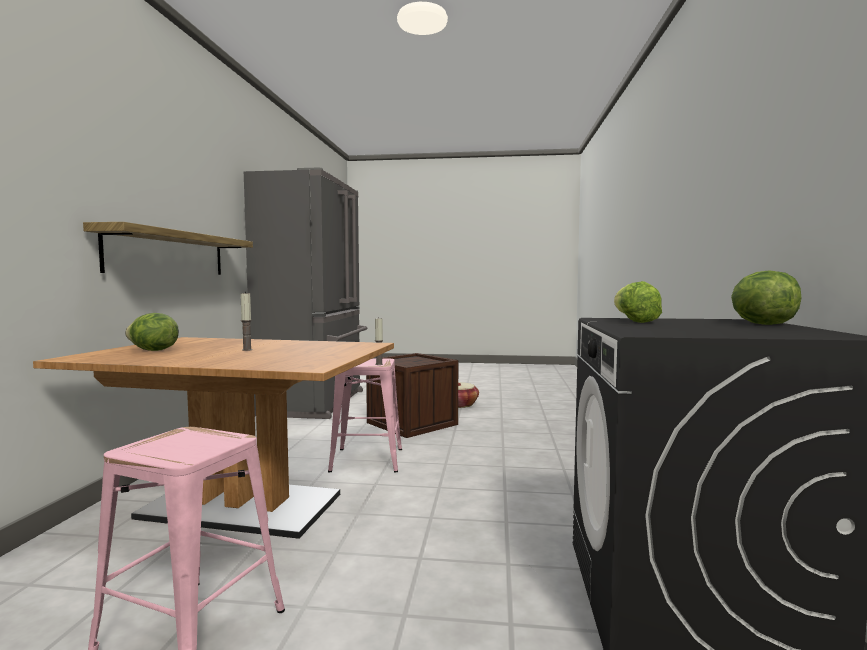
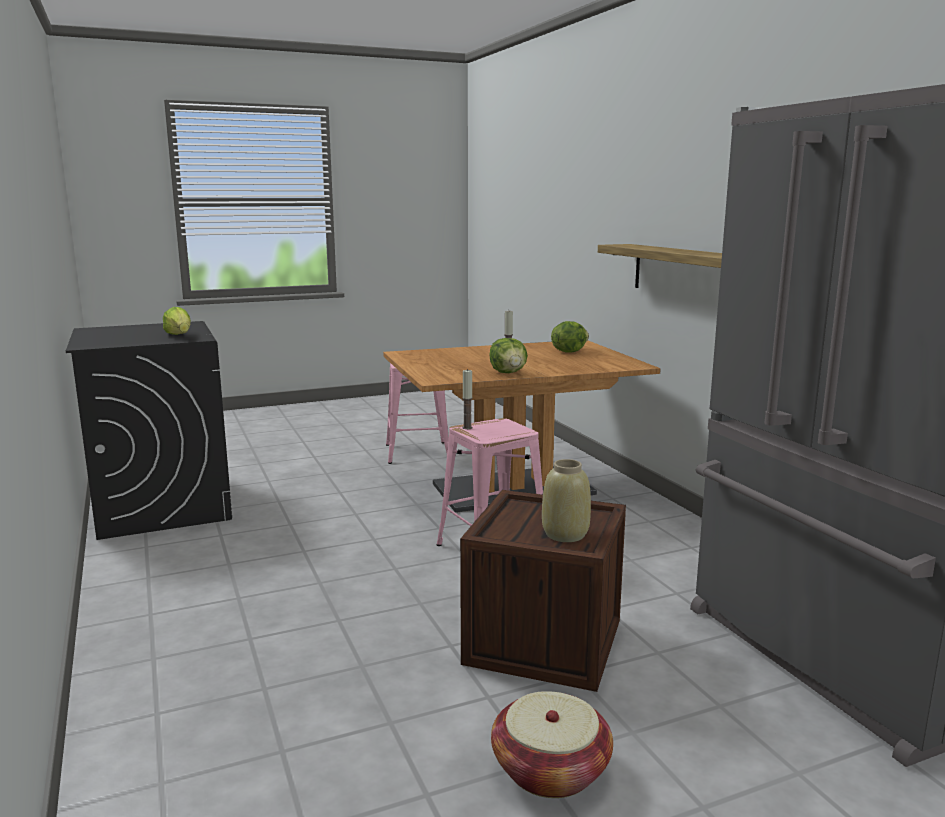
camera: 150 degrees right, 10 degrees up
(411, 359) = (565, 534): none -> beige vase
(762, 324) = (94, 339): lettuce -> lettuce (509, 373)

